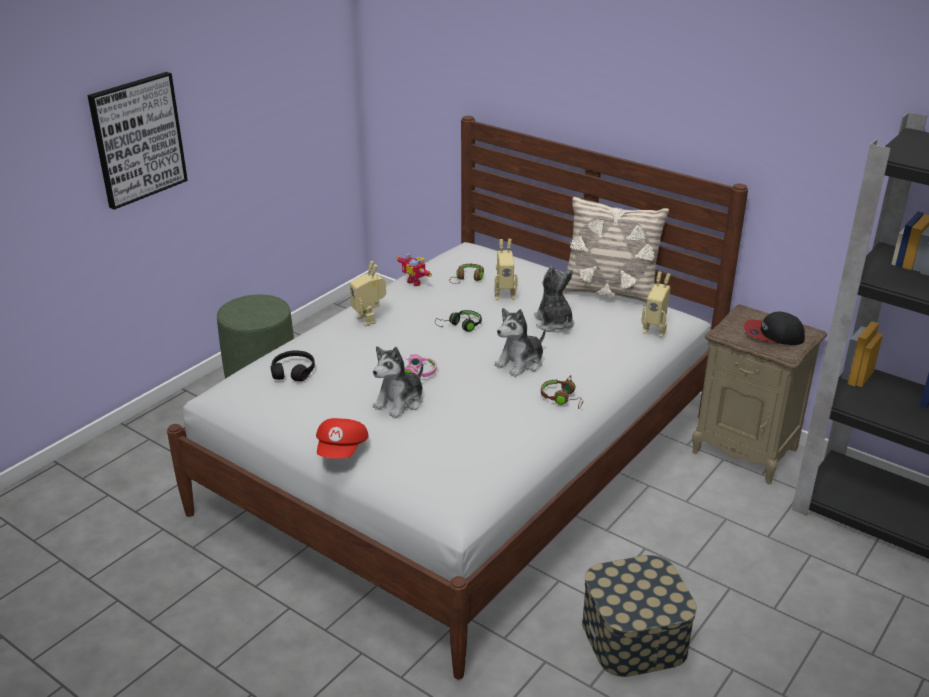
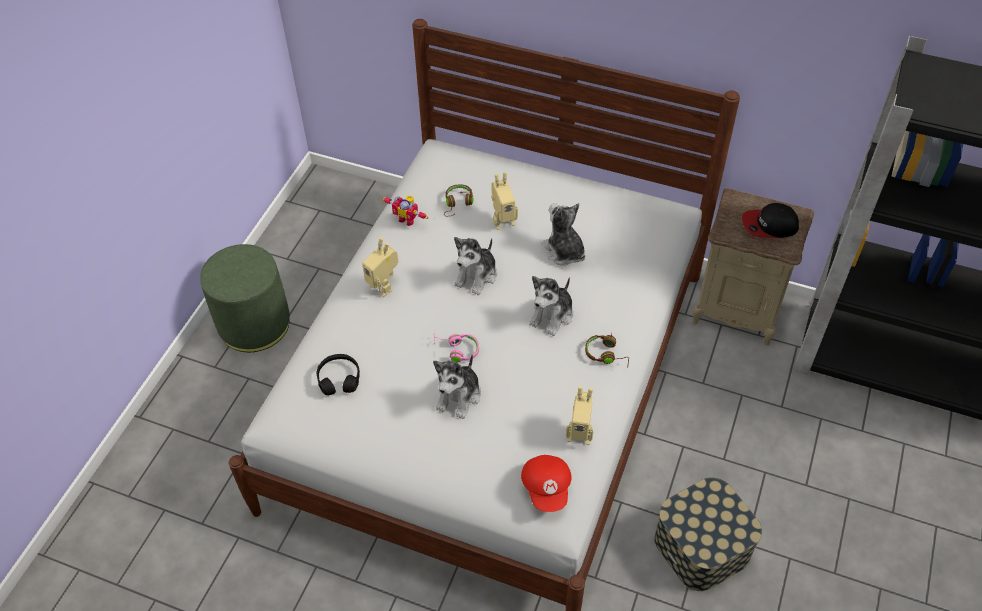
camera: 15 degrees left, 20 degrees up
(137, 139) = (91, 158): picture -> none
(342, 450) = (430, 473): red cap -> red cap (547, 488)
(460, 326) = (477, 276): black headphones -> plush toy
(609, 293) = (601, 194): beige pillow -> none
(655, 331) = (660, 240): toy robot -> toy robot (579, 433)

